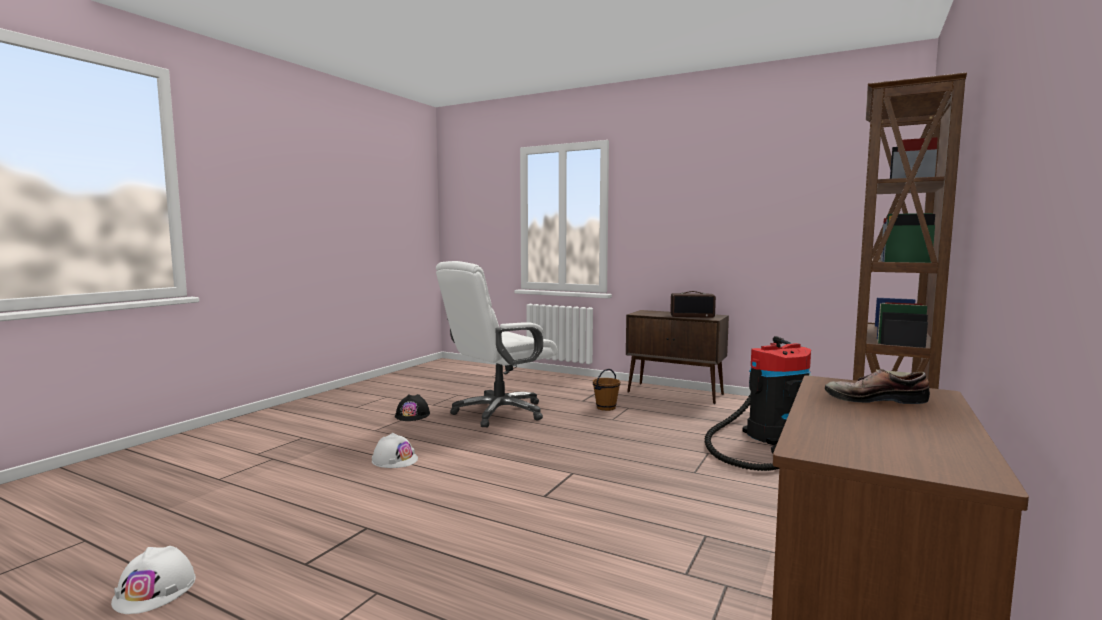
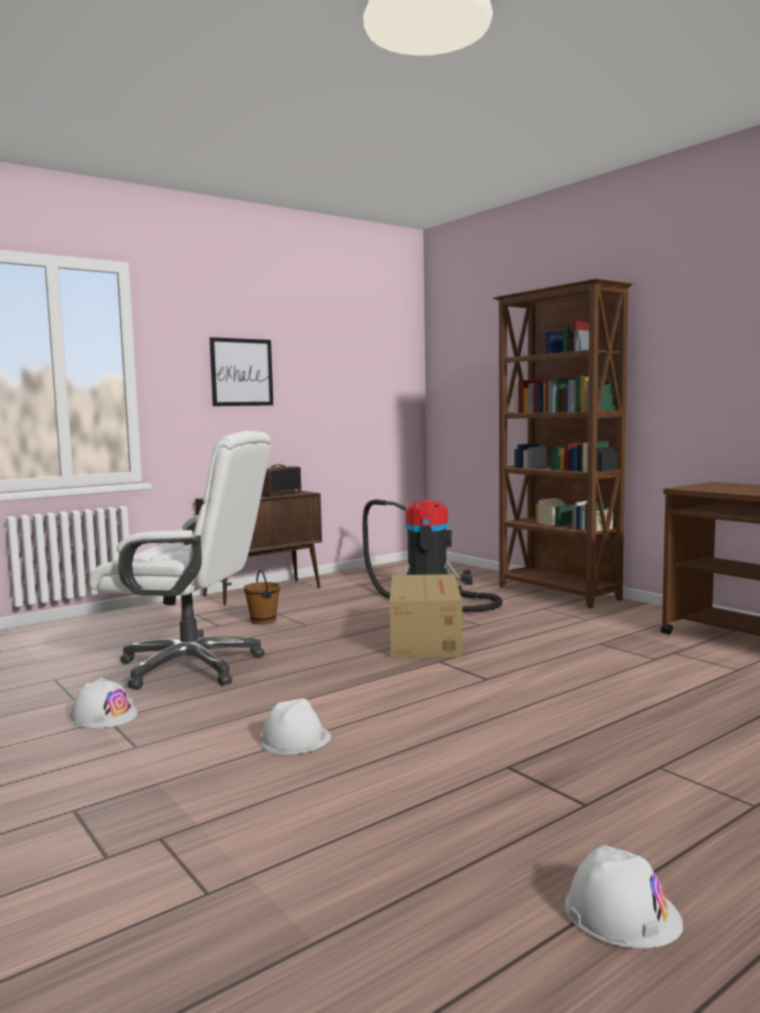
camera: 65 degrees left, 0 degrees up
(412, 415) = (104, 716): black hard hat -> white hard hat
(499, 413) = (192, 666): white office chair -> white office chair turned 60 degrees counterclockwise
(626, 459) = (426, 638): none -> cardboard box
(689, 213) = (241, 372): none -> picture
(873, 399) = (732, 488): shoe -> none

